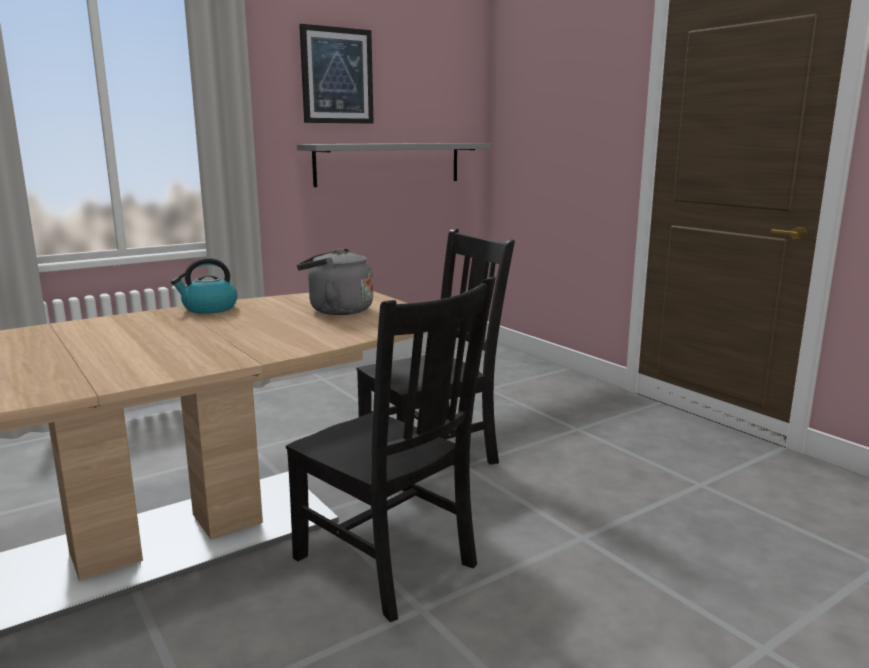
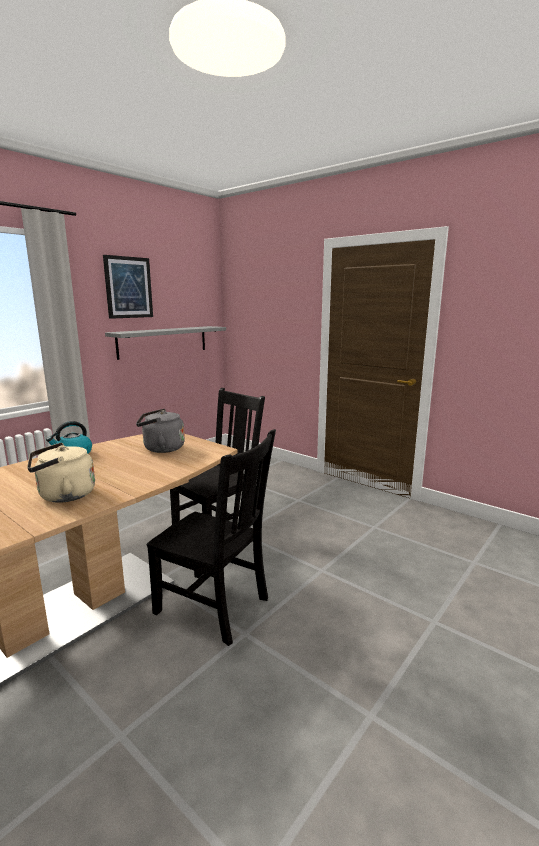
camera: 15 degrees left, 0 degrees up
(165, 354) = (63, 496): none -> beige kettle

